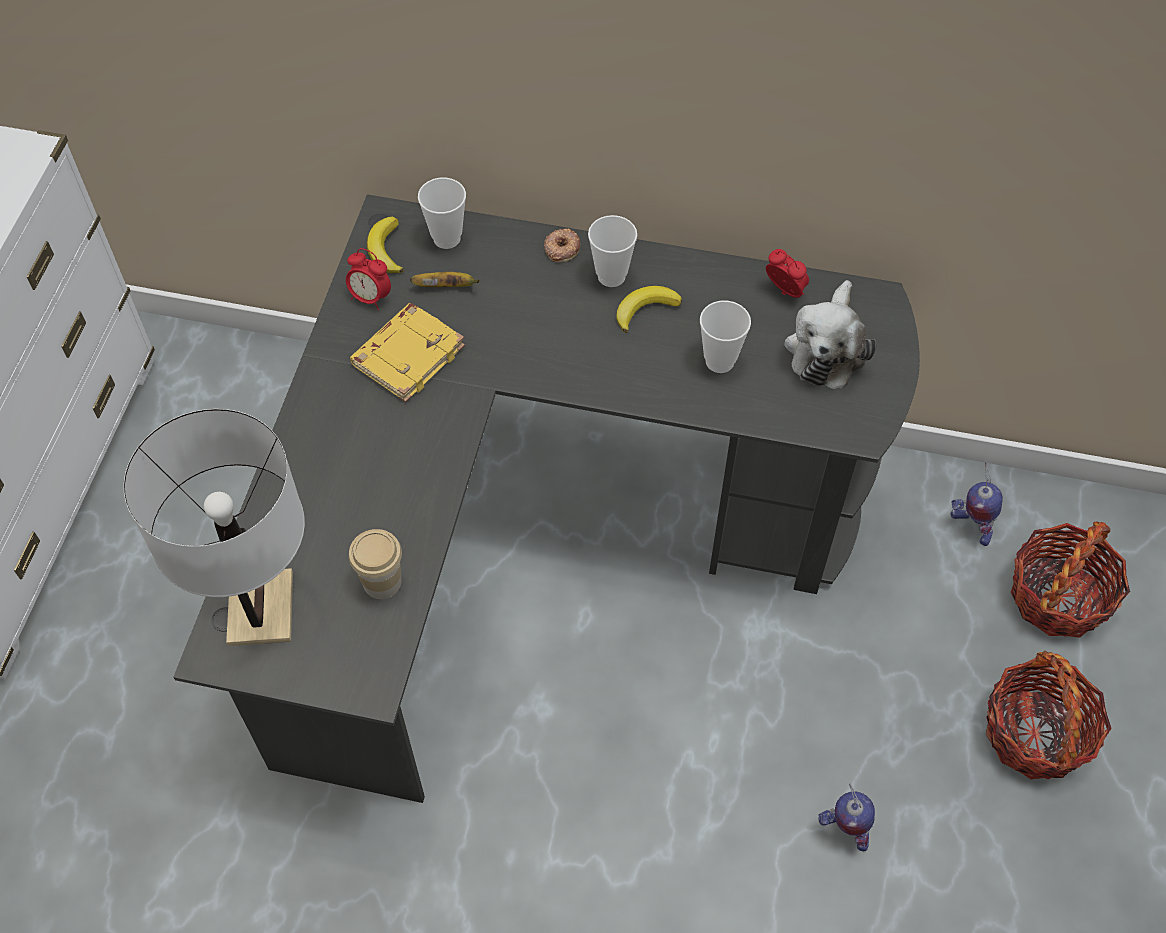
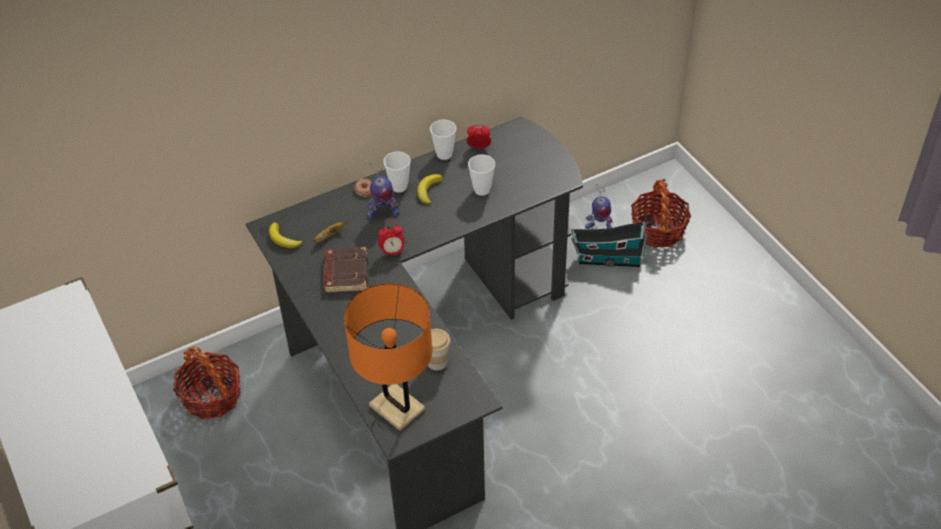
camera: 40 degrees left, 10 degrees down
(261, 609) = (397, 407): white table lamp -> orange table lamp
(370, 298) = (299, 262): alarm clock -> alarm clock (392, 252)
(408, 355) = (345, 273): yellow book -> brown book
(447, 238) = (306, 217): cup -> cup (444, 154)
(827, 348) = (519, 158): plush toy -> none
(843, 830) = (667, 375): toy robot -> toy robot (382, 213)
(933, 584) = (606, 259): none -> toy house
(1035, 733) = (700, 286): basket -> basket (212, 397)

